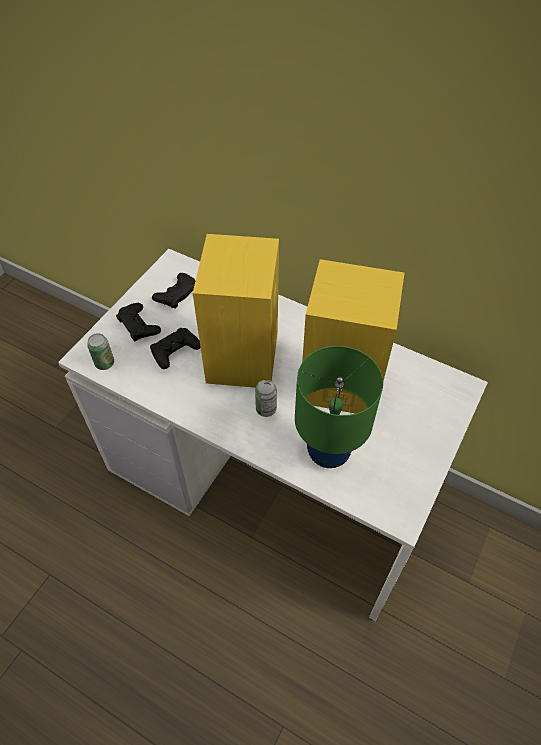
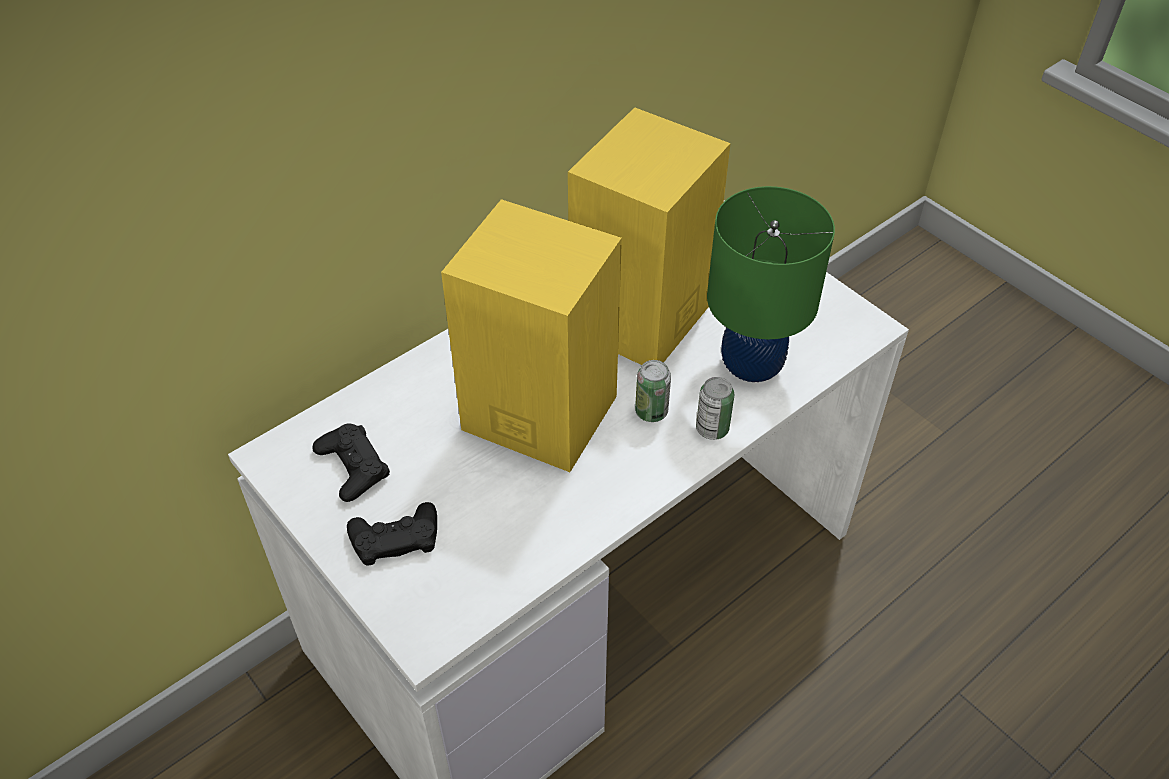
camera: 70 degrees left, 5 degrees down
(104, 363) = (457, 607): can -> can (712, 429)
(175, 351) = (482, 497): black game controller -> none

